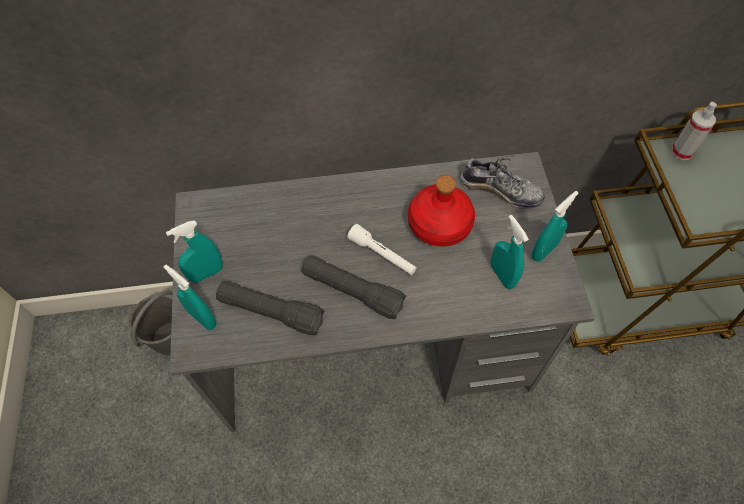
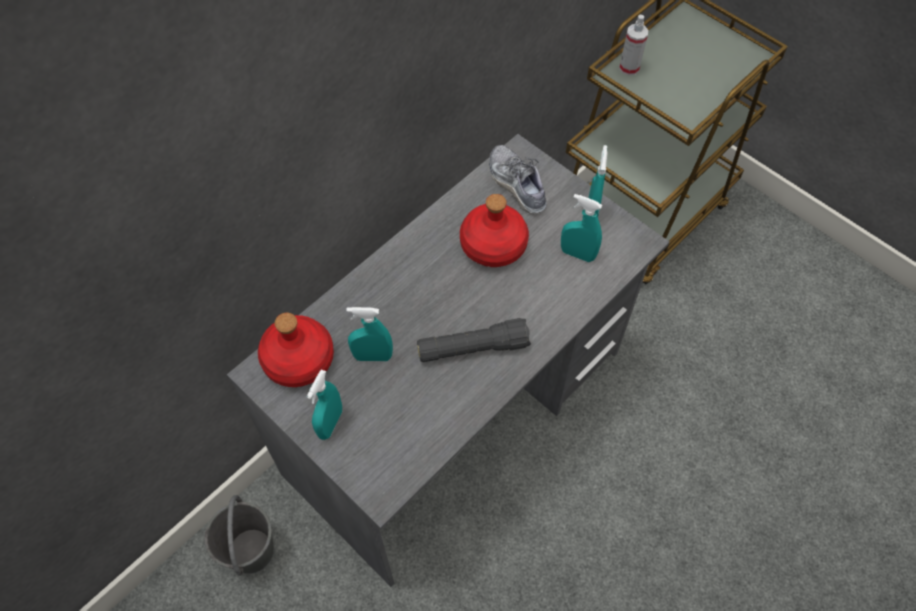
camera: 40 degrees left, 0 degrees up
(202, 318) = (364, 462): turquoise spray bottle -> turquoise spray bottle (372, 356)
(227, 214) = (298, 360): none -> red bottle
(271, 312) = (420, 413): black flashlight -> none
(382, 255) = (470, 302): white flashlight -> none
(500, 190) = (516, 185): shoe -> shoe turned 105 degrees counterclockwise

